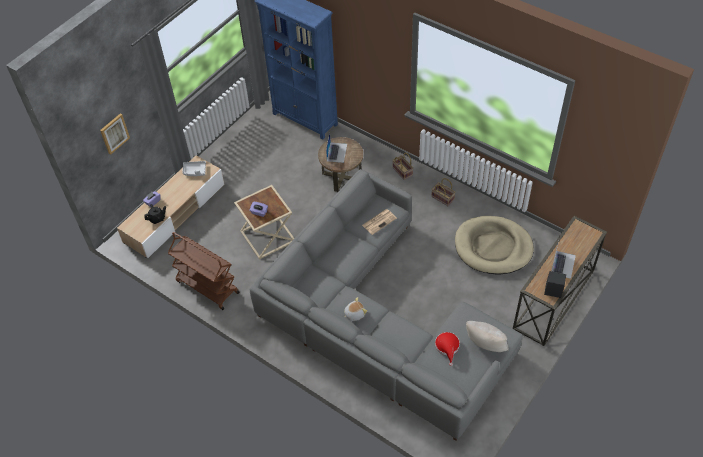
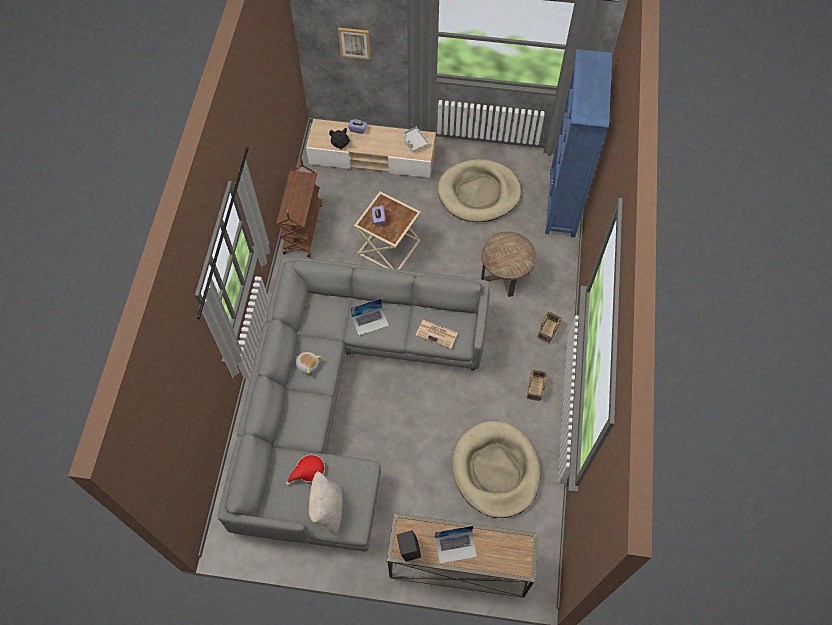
camera: 60 degrees right, 10 degrees up
(260, 161) = (478, 193): none -> beige dog bed
(336, 152) = (507, 250): laptop -> laptop (370, 321)

